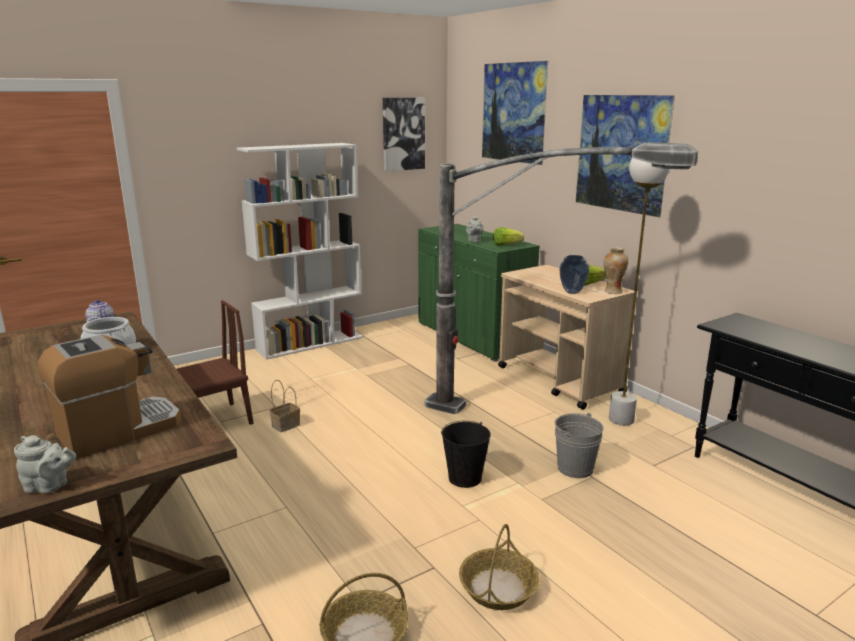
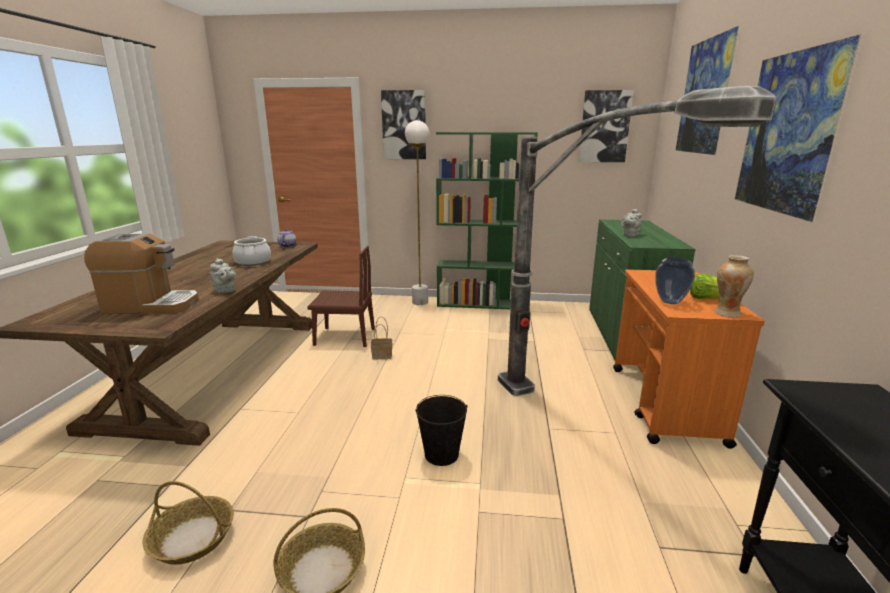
camera: 40 degrees right, 0 degrees up
(49, 486) = (61, 323): grey teapot -> grey teapot (225, 291)
(188, 140) = (404, 125): none -> picture
(310, 343) = (482, 303): white bookcase -> green bookcase
(506, 245) = (655, 243): lettuce -> none
(559, 380) = (665, 404): beige cart -> orange cart
(575, 468) = (557, 499): grey bucket -> none
(621, 420) = (687, 474): white floor lamp -> white floor lamp (420, 302)

